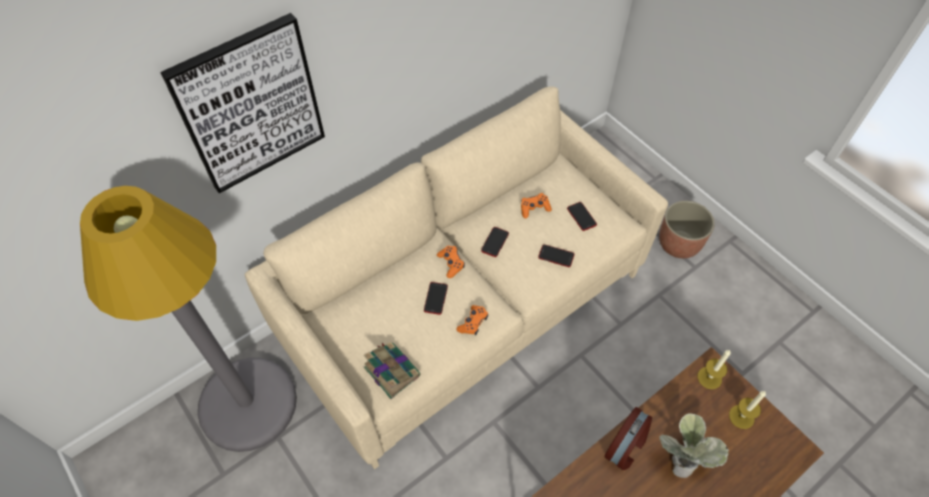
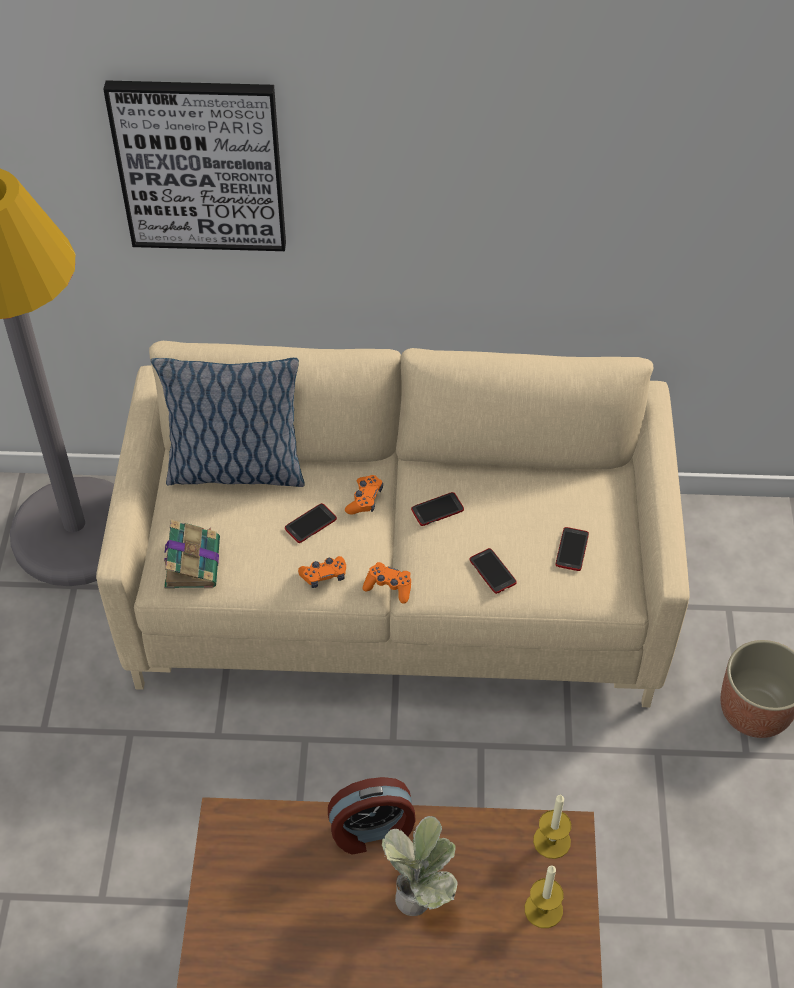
camera: 40 degrees right, 5 degrees down
(359, 297) = (235, 470): none -> pillow
(534, 208) = (524, 503): orange game controller -> orange game controller (389, 587)

